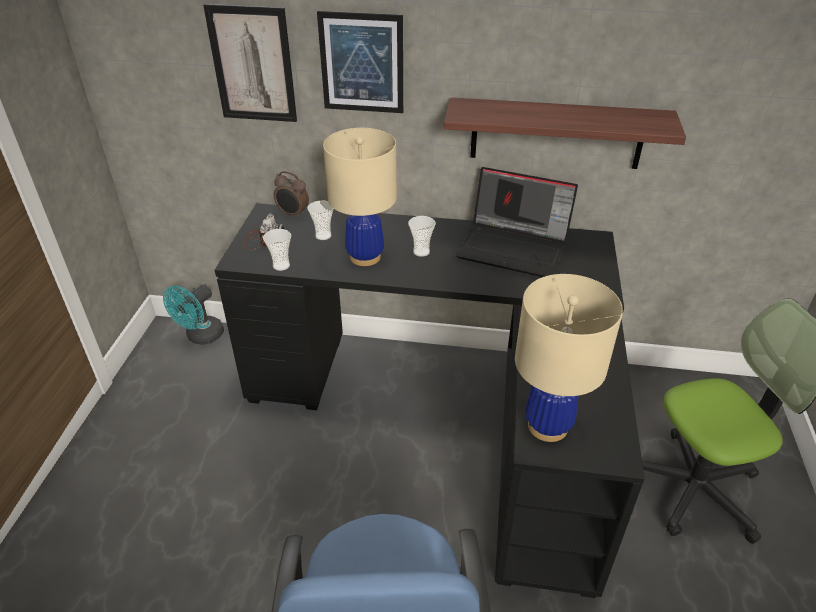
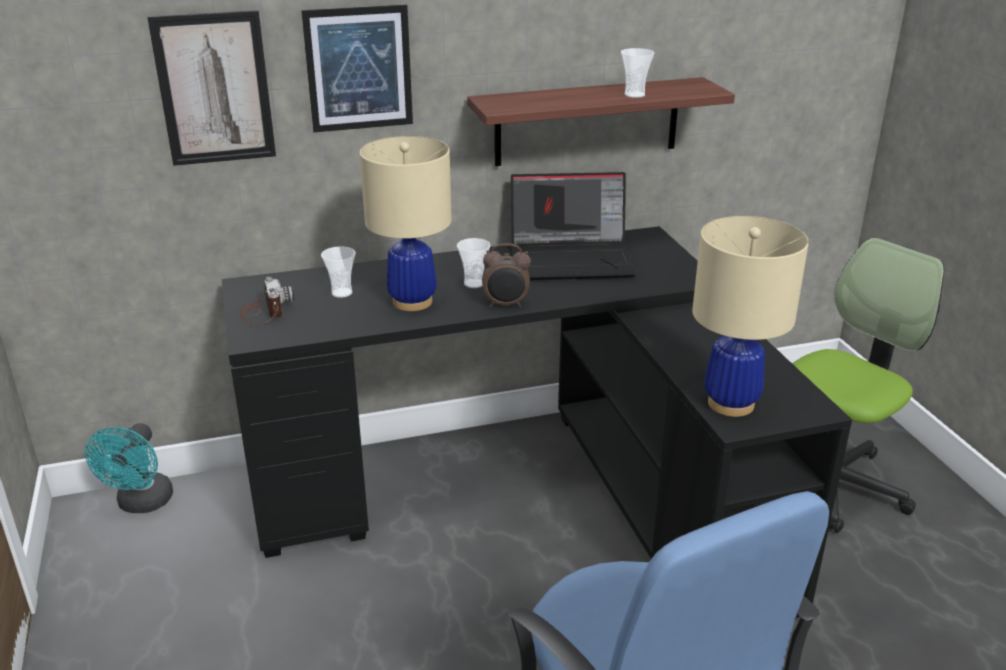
camera: 25 degrees left, 10 degrees down
(281, 265) = (315, 332): cup -> cup (634, 95)
(293, 214) = (282, 280): alarm clock -> alarm clock (506, 304)

